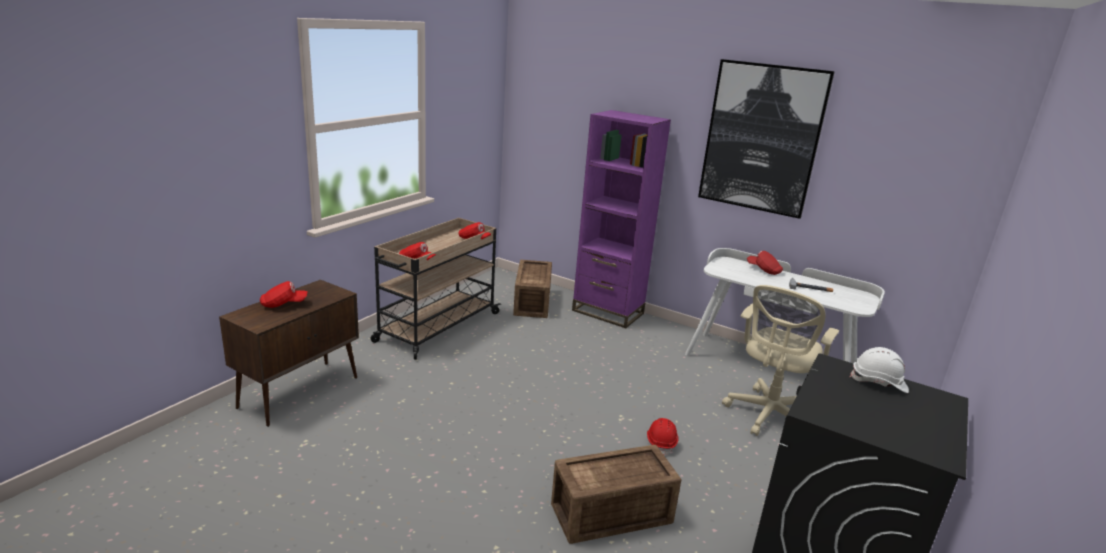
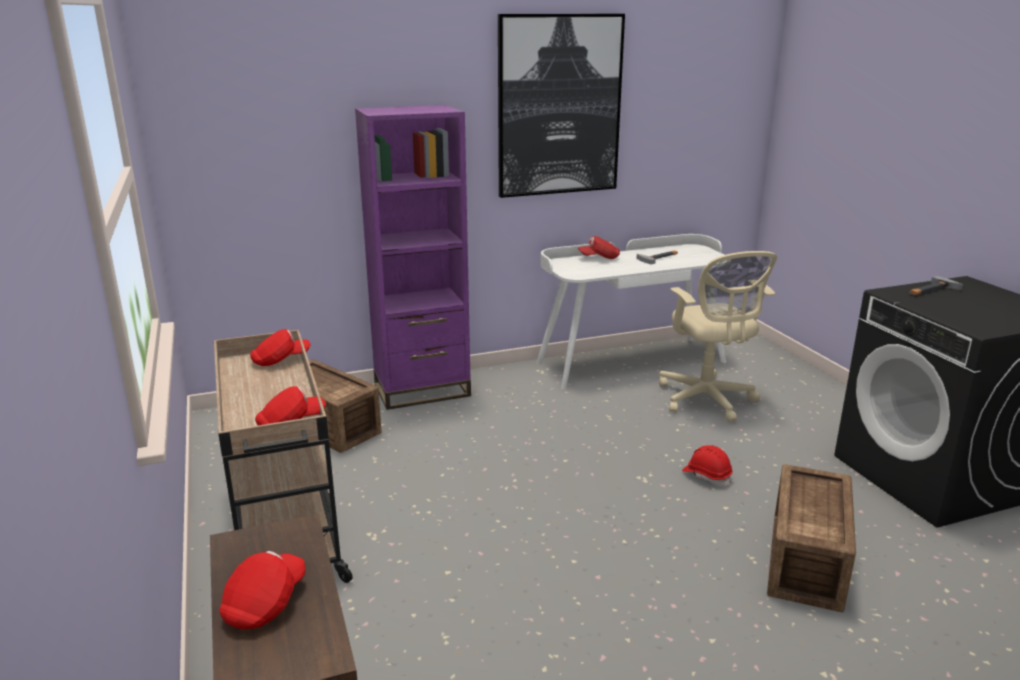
camera: 50 degrees left, 0 degrees up
(878, 382) = (931, 291): white hard hat -> hammer

